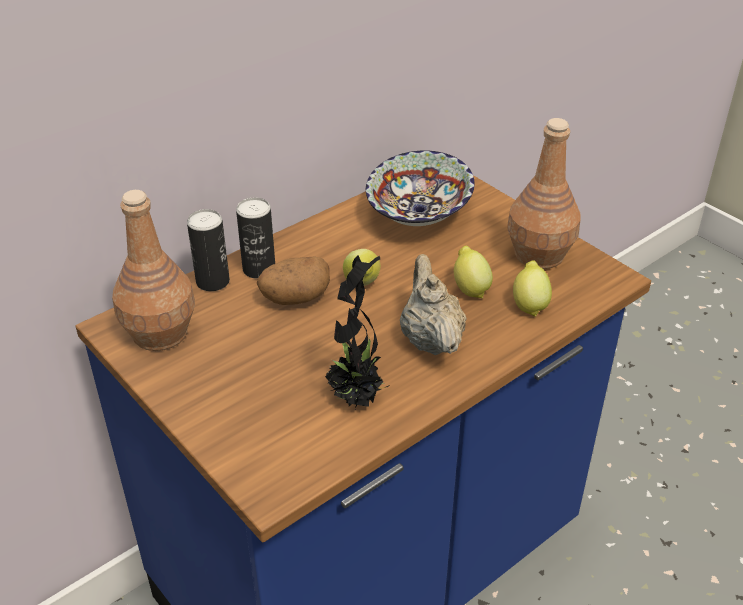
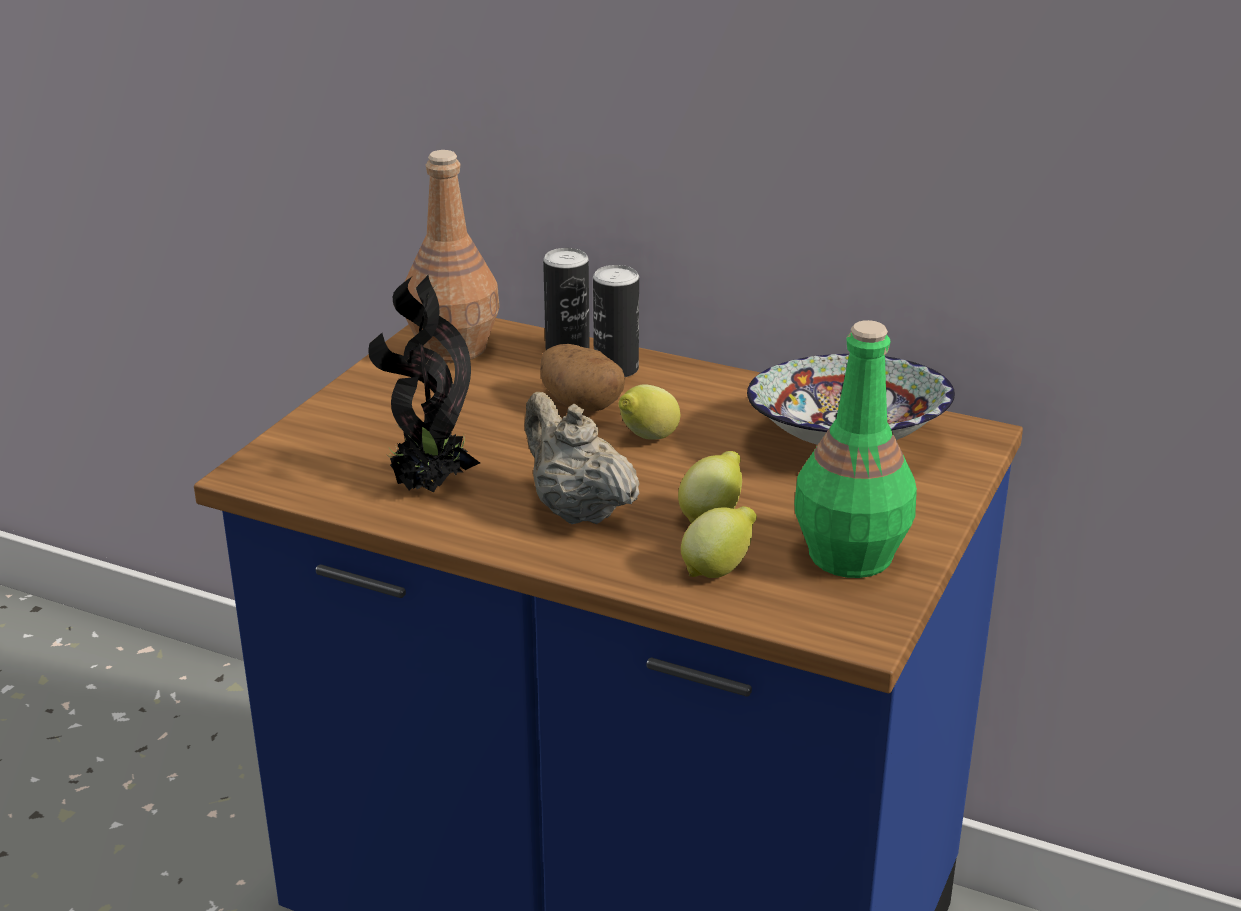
camera: 65 degrees right, 10 degrees down
(430, 339) = (577, 510): beige teapot -> beige teapot turned 90 degrees counterclockwise
(539, 255) = (849, 556): brown bottle -> green bottle

